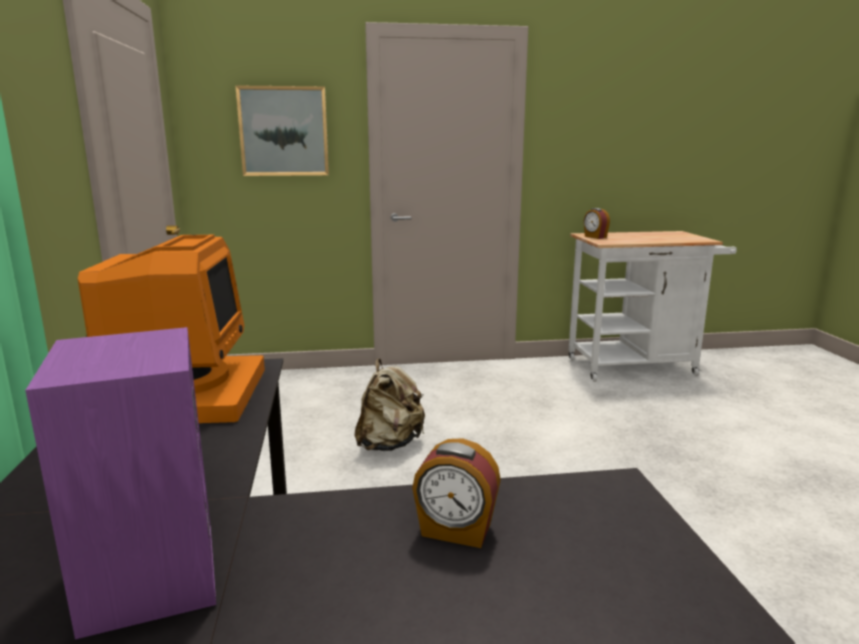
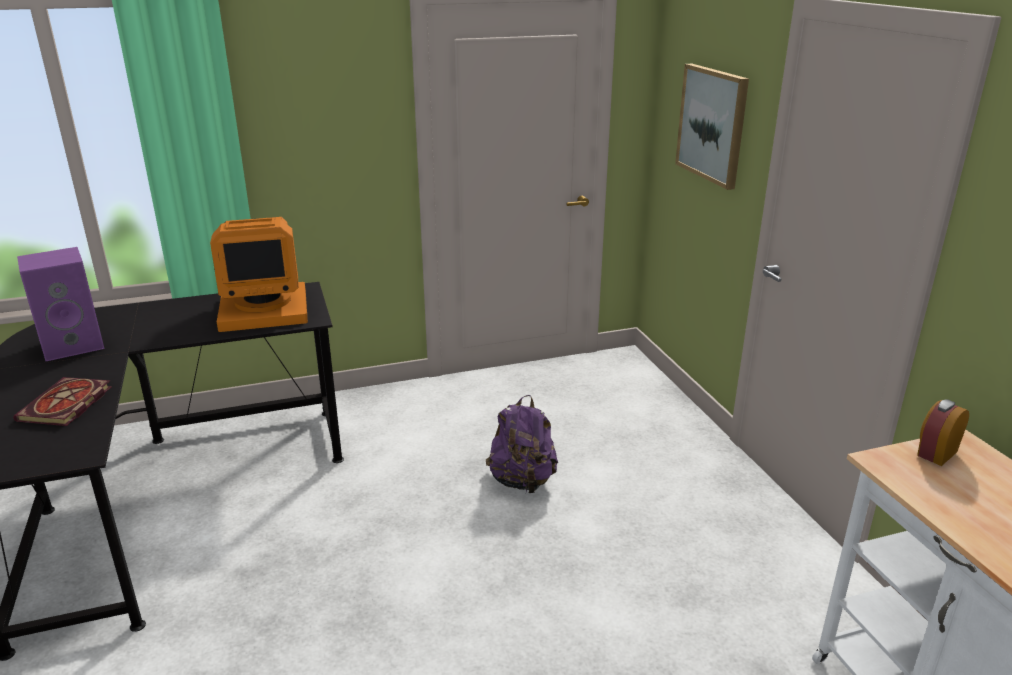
camera: 80 degrees right, 10 degrees up
(389, 444) = (522, 481): beige backpack -> purple backpack
(455, 531) = (66, 405): alarm clock -> book

